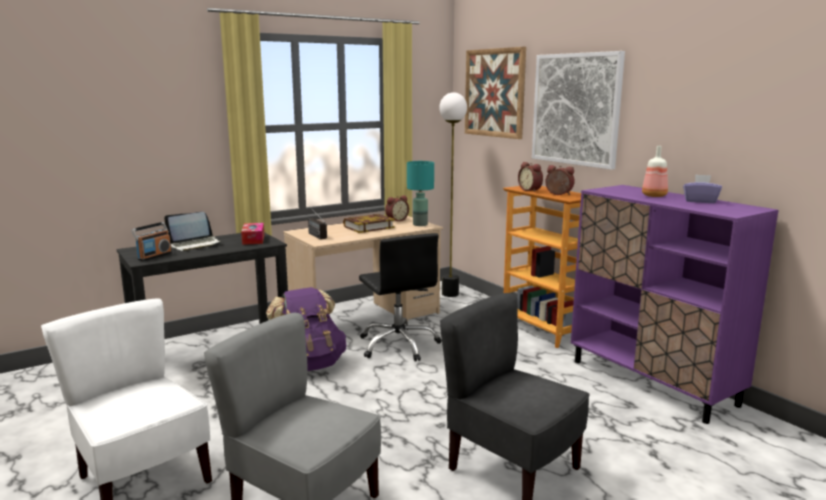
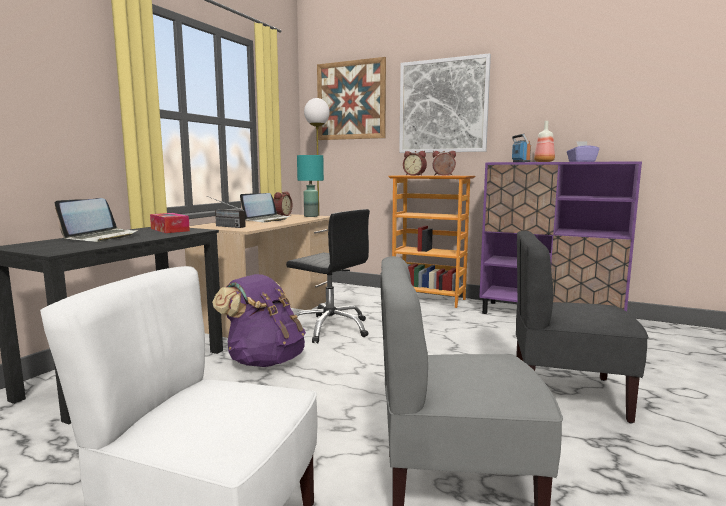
camera: 30 degrees left, 5 degrees down
(154, 256) = (64, 247): radio -> radio (520, 162)
(368, 227) = (267, 220): book -> laptop

